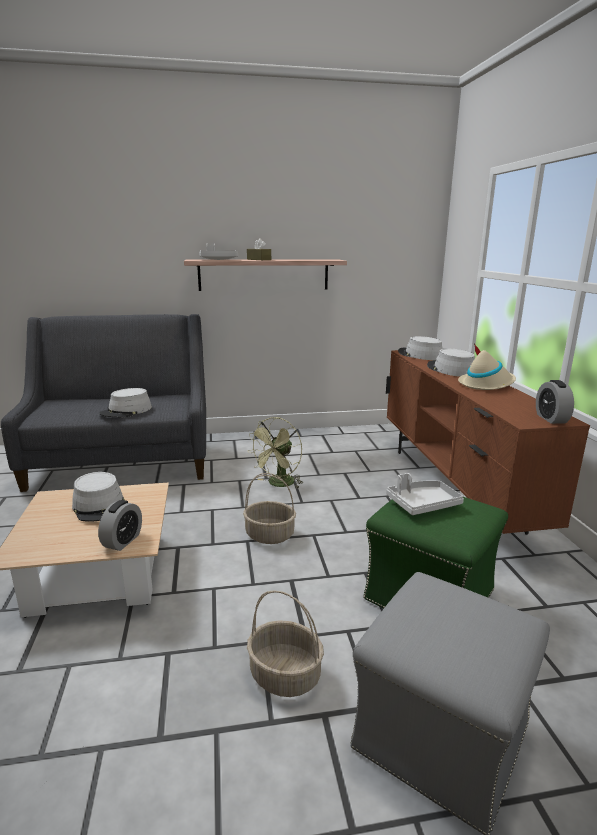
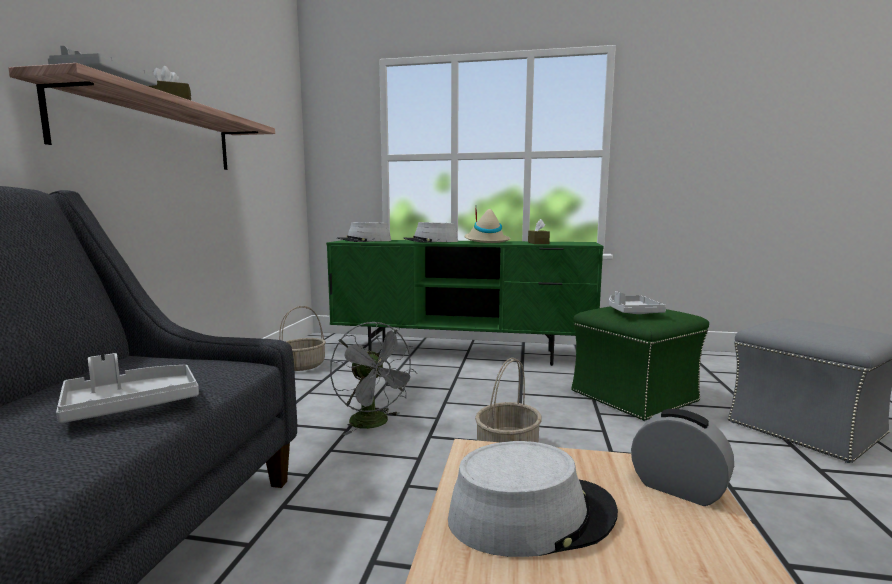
camera: 70 degrees left, 10 degrees down
(126, 411) = (131, 405): grey hat -> grey tray
(278, 484) = (375, 424): green fan -> grey fan
(284, 676) = (780, 481): basket -> basket (302, 366)
(453, 488) = (462, 353): brown tv stand -> green tv stand
(500, 402) = (538, 243): none -> brown tissue box
(551, 419) = (581, 242): alarm clock -> none

